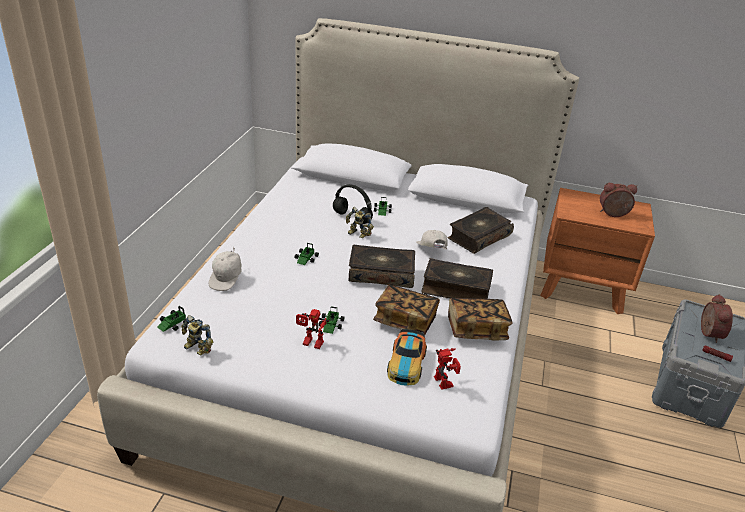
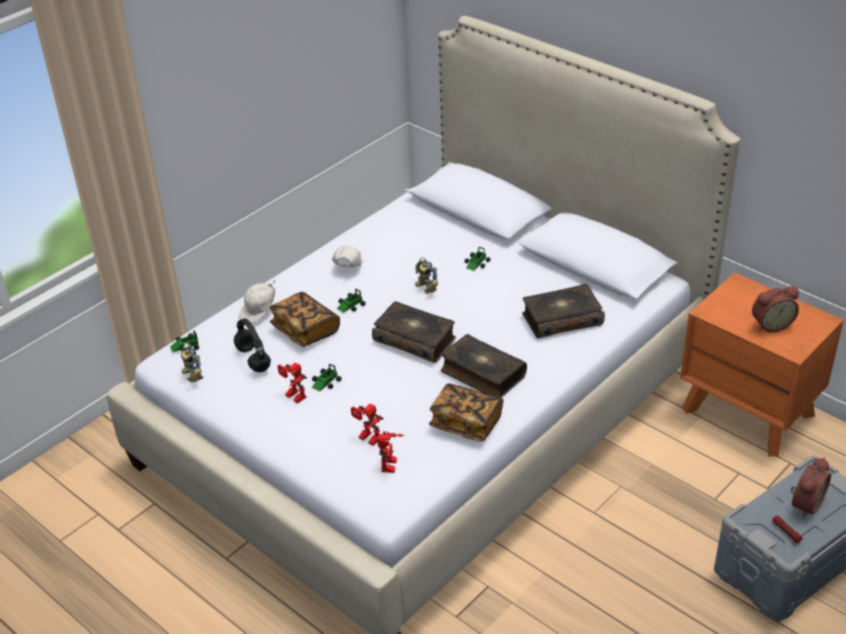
camera: 30 degrees right, 5 degrees up
(351, 217) = (434, 266): black headphones -> black headphones (252, 359)
(405, 320) = (400, 396): book -> book (305, 330)
(406, 364) = (367, 439): toy car -> toy robot
(431, 251) = (491, 325): white cap -> white cap (347, 269)
(613, 214) = (770, 324): alarm clock -> alarm clock turned 135 degrees clockwise

